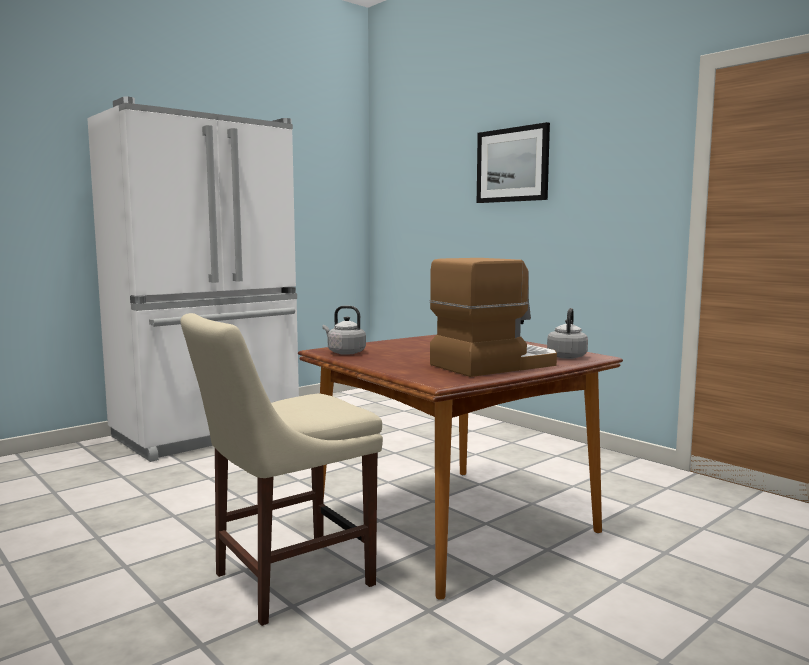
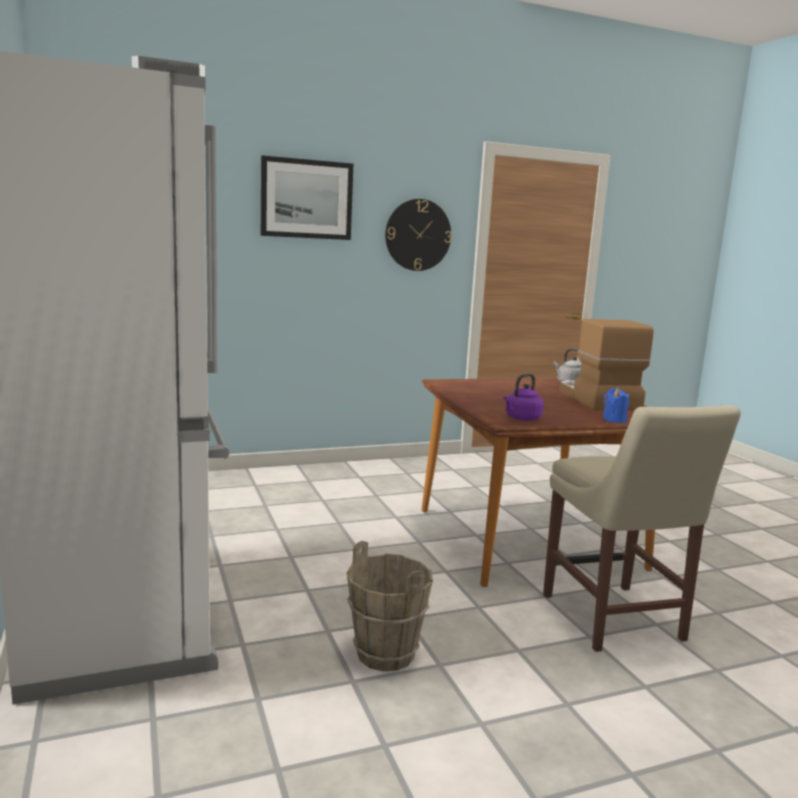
camera: 70 degrees left, 5 degrees up
(184, 498) = (386, 653): none -> brown bucket
(344, 352) = (521, 419): grey kettle -> purple kettle
(390, 370) = (614, 420): none -> blue candle
(616, 187) = (418, 235): none -> wall clock

